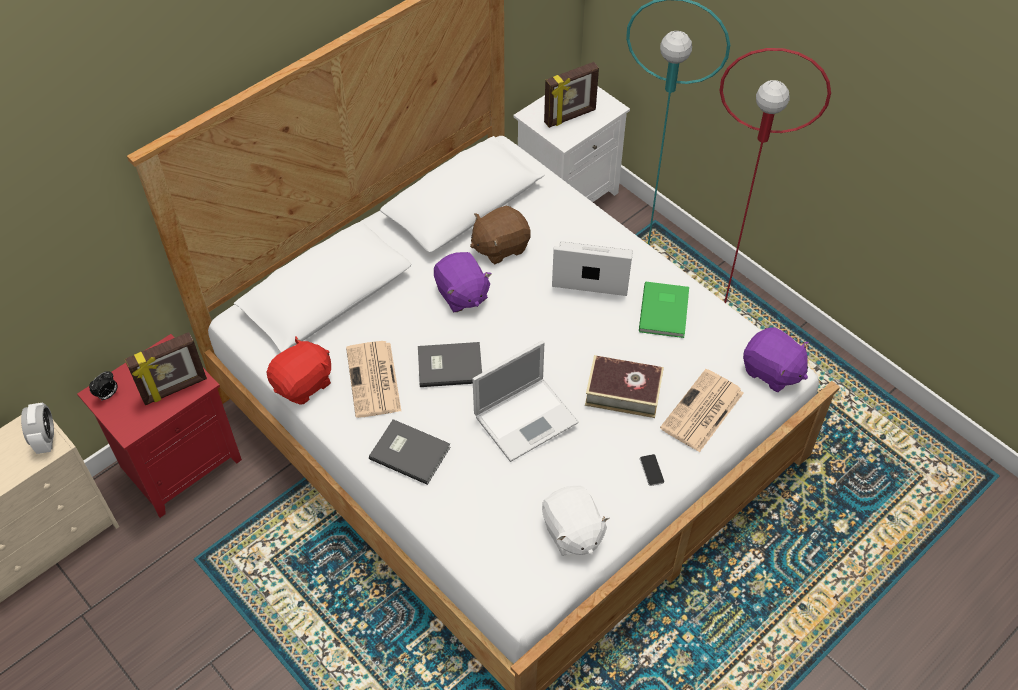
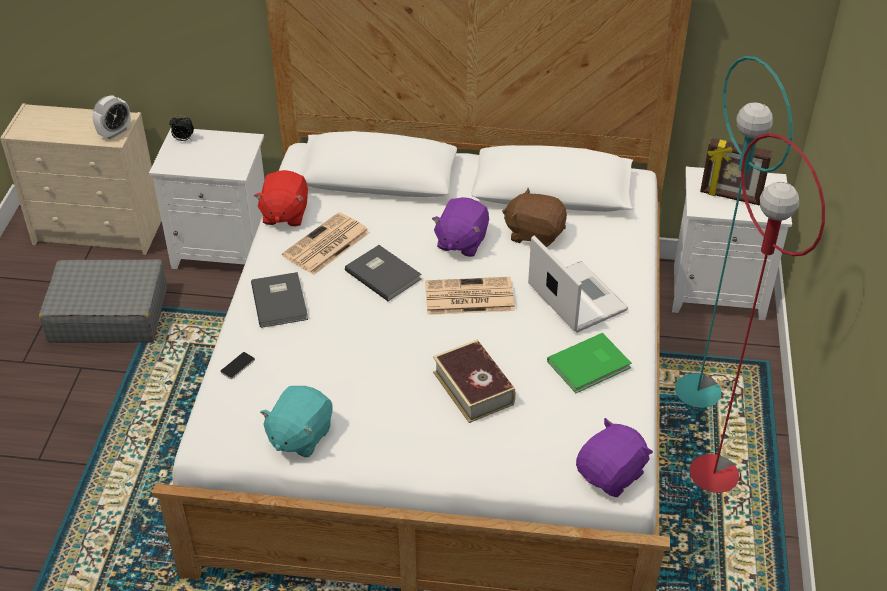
camera: 50 degrees right, 10 degrees down
(165, 602) = (108, 314): none -> grey suitcase
(174, 389) = (219, 164): picture frame -> none
(181, 462) = (225, 249): red nightstand -> white nightstand
(303, 384) = (284, 214): red plush toy -> red plush toy turned 90 degrees clockwise
(527, 418) = (380, 344): laptop -> none
(572, 532) = (299, 436): white plush toy -> turquoise plush toy
(651, 470) = (412, 451): phone -> phone (237, 366)
(702, 412) = (509, 449): newspaper -> newspaper (468, 297)
(772, 371) = (611, 474): purple plush toy -> purple plush toy turned 135 degrees counterclockwise

